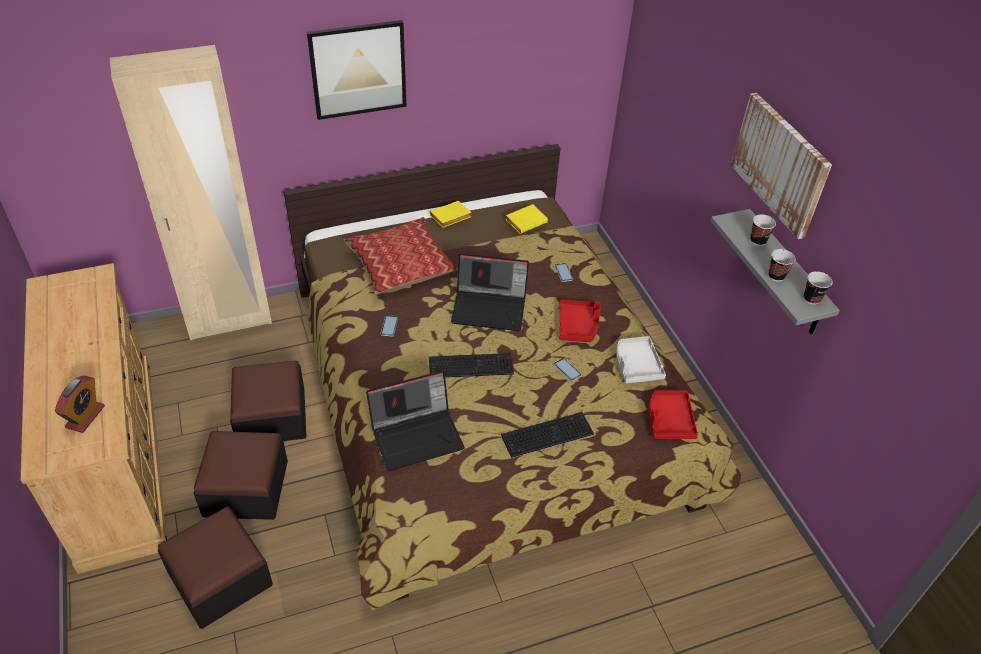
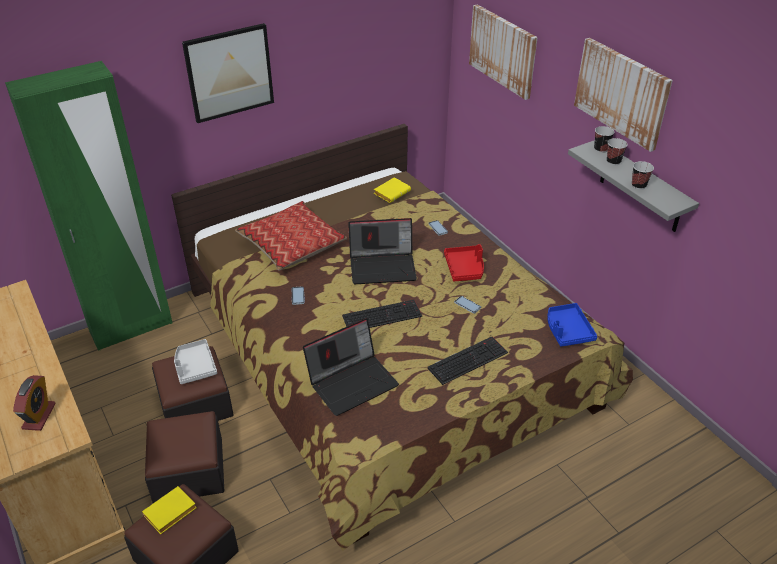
camera: 10 degrees left, 5 degrees down
(229, 321) = (131, 328): beige wardrobe -> green wardrobe
(450, 218) = (323, 200): yellow book -> yellow book (169, 514)
(636, 365) = (525, 291): grey tray -> grey tray (194, 367)
(669, 420) = (567, 330): red tray -> blue tray
(671, 83) = (503, 50): none -> picture
(812, 299) = (674, 198): cup -> cup (601, 149)

